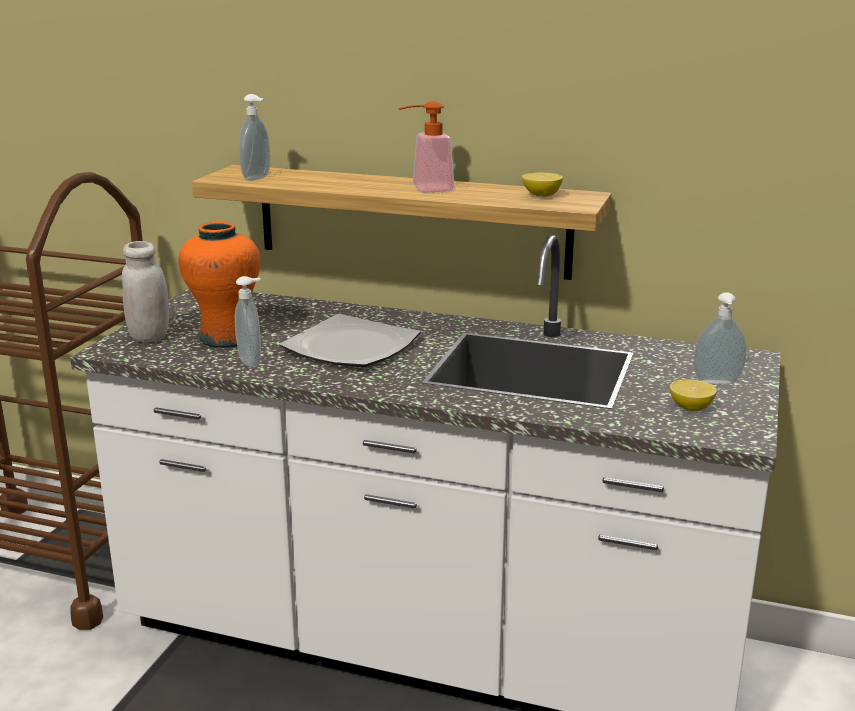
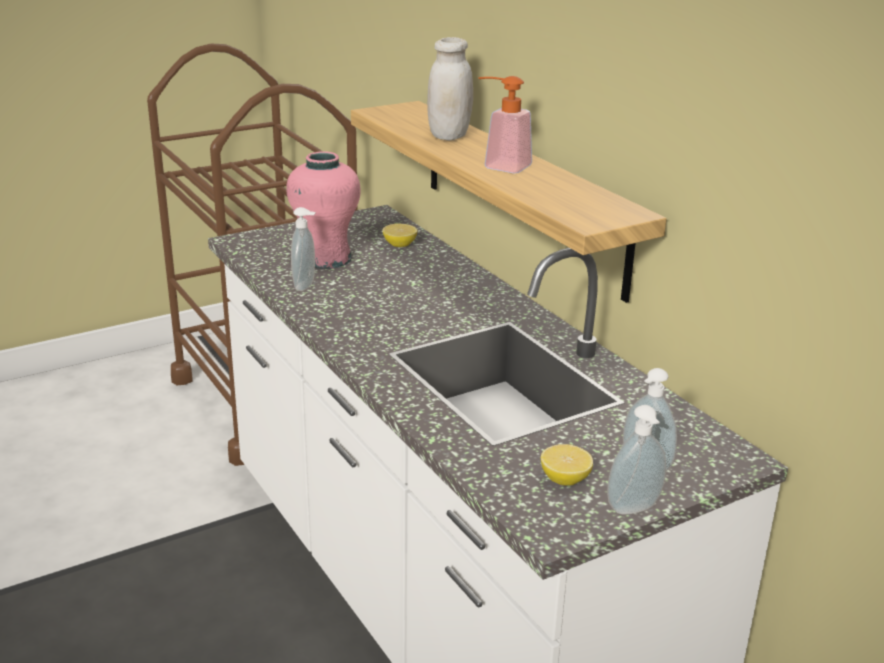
camera: 40 degrees right, 5 degrees up
(149, 337) = (279, 239): white jar -> white jar (449, 136)
(226, 338) = (326, 259): orange vase -> pink vase
(258, 178) = (401, 119): soap dispenser -> soap dispenser (634, 510)
(352, 347) = (397, 301): plate -> none
(541, 195) = (584, 201): lemon -> lemon (399, 245)

